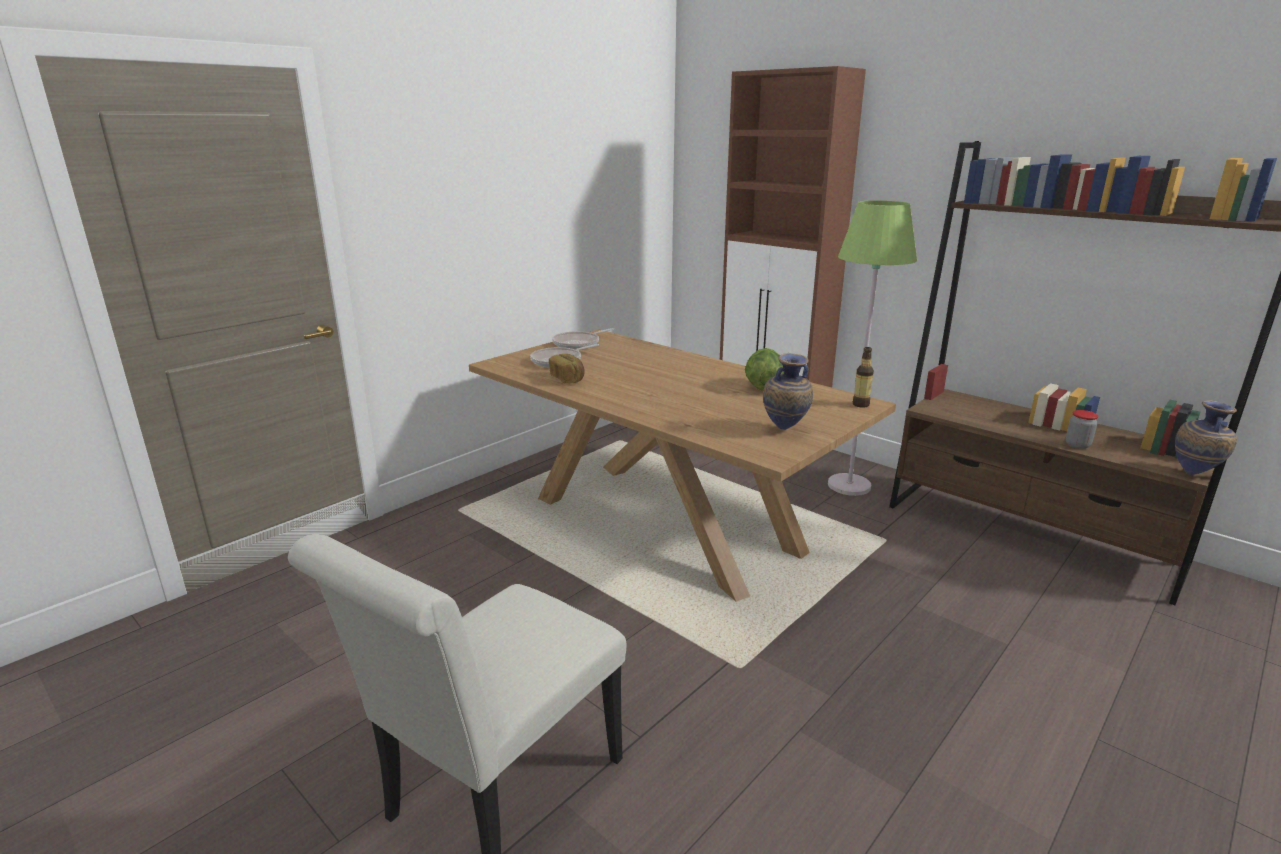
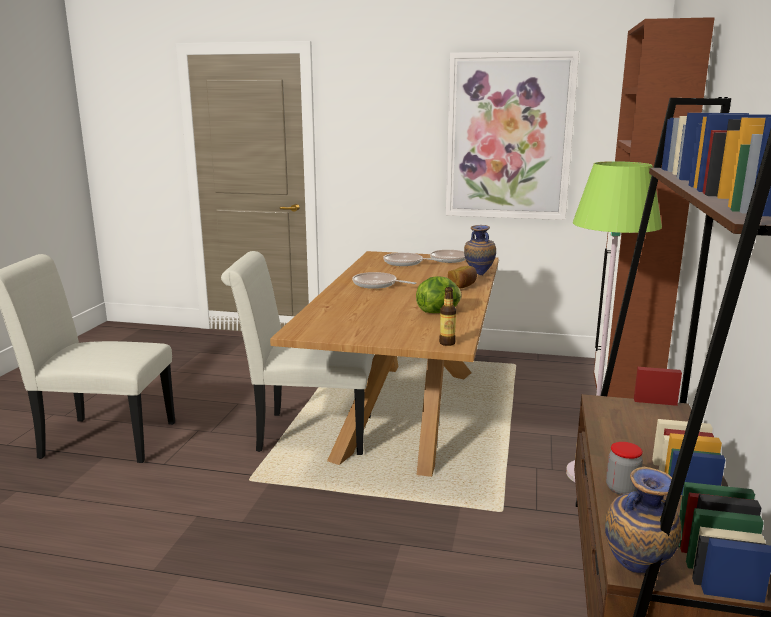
camera: 60 degrees right, 5 degrees down
(568, 188) = (509, 137): none -> picture
(568, 379) = (373, 270): bread -> bread (463, 286)
(630, 389) = (377, 284): none -> frying pan
(655, 598) = (306, 433): none -> white chair
(784, 430) = (350, 329): vase -> vase (478, 275)

